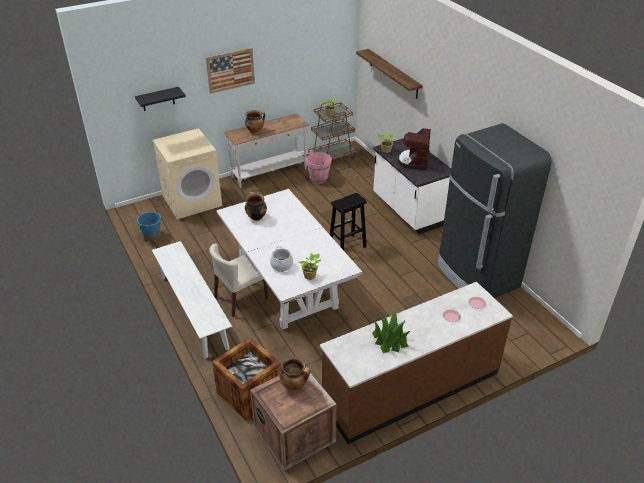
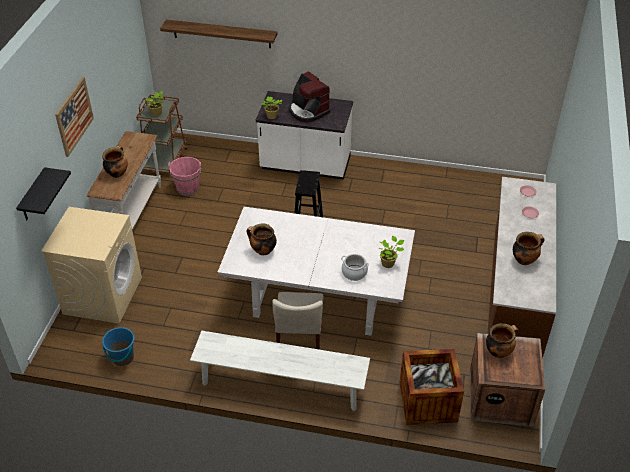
camera: 50 degrees left, 5 degrees up
(390, 339) = (524, 260): potted plant -> cooking pot
(477, 276) = (429, 182): black fridge -> none

